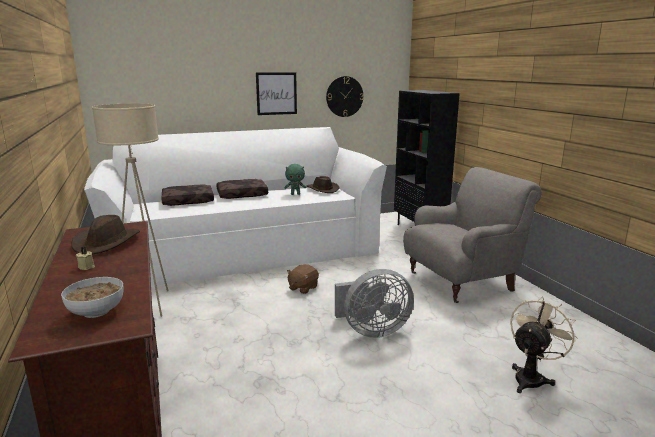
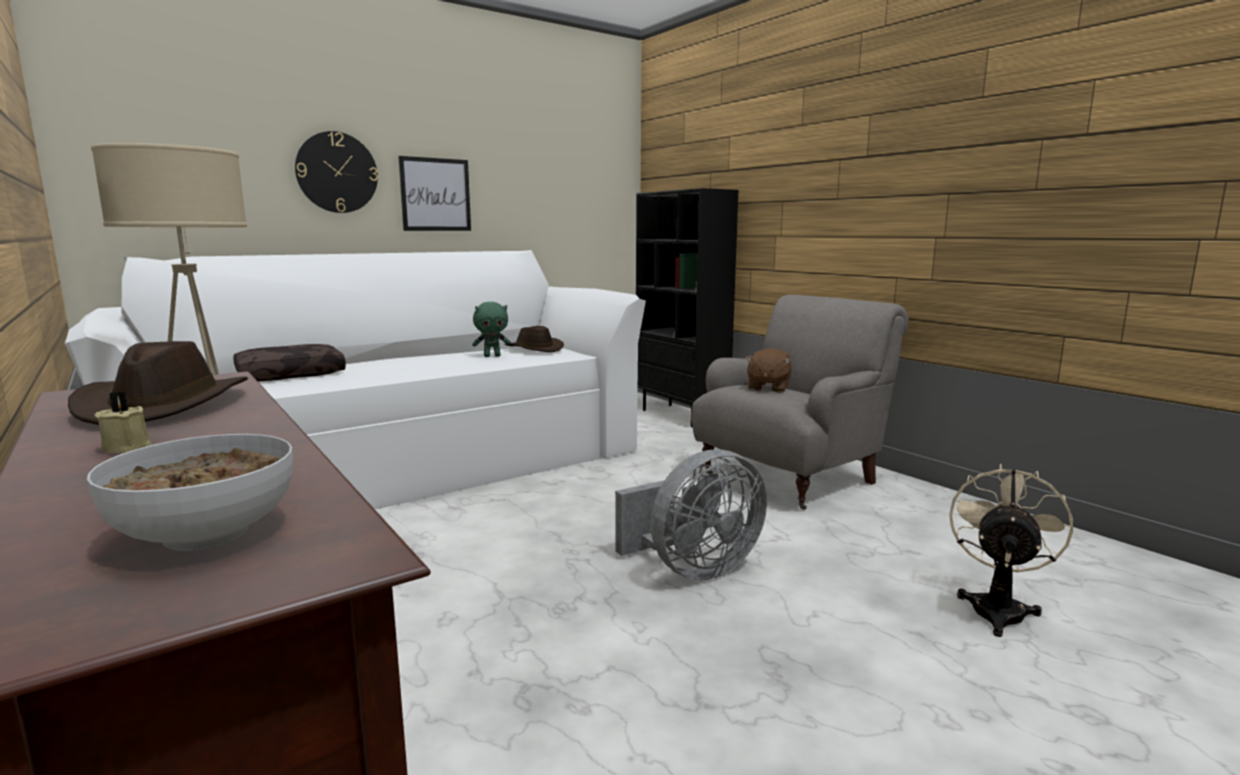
camera: 15 degrees left, 5 degrees down
(242, 194) = (395, 361): brown pillow -> none
(302, 288) = (533, 514): brown plush toy -> brown plush toy (767, 388)
(344, 96) = (546, 205): wall clock -> wall clock (337, 172)

